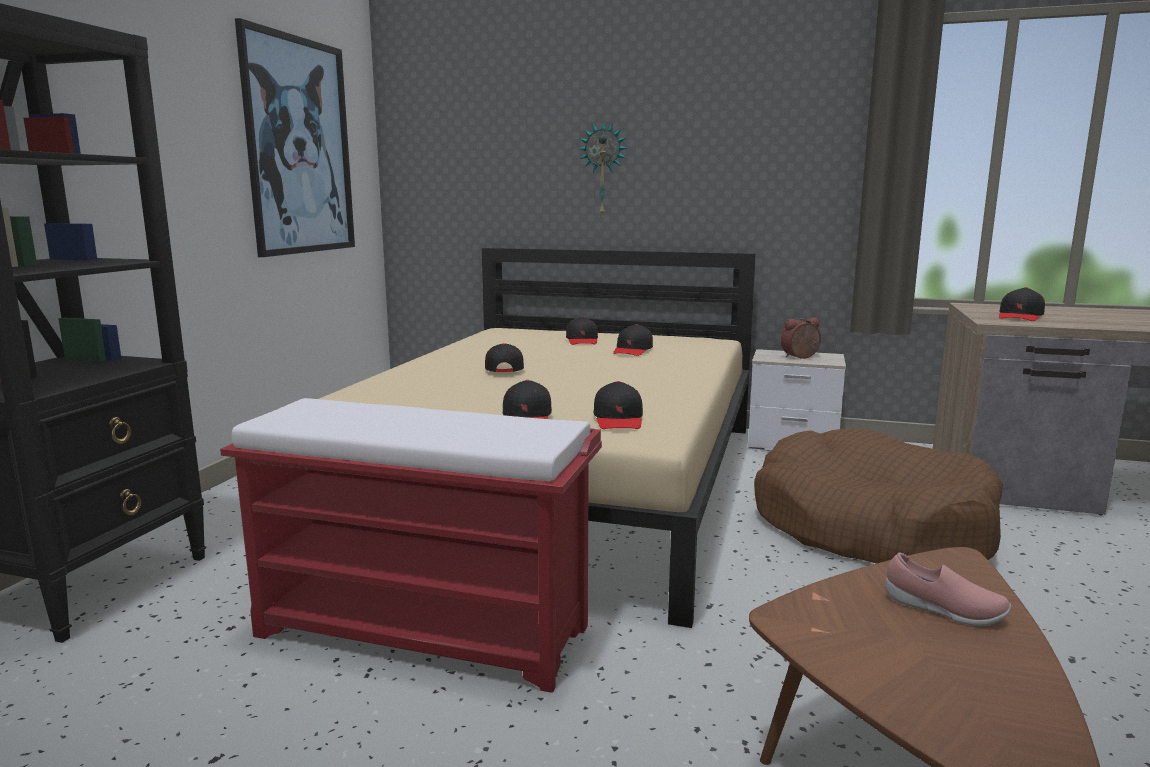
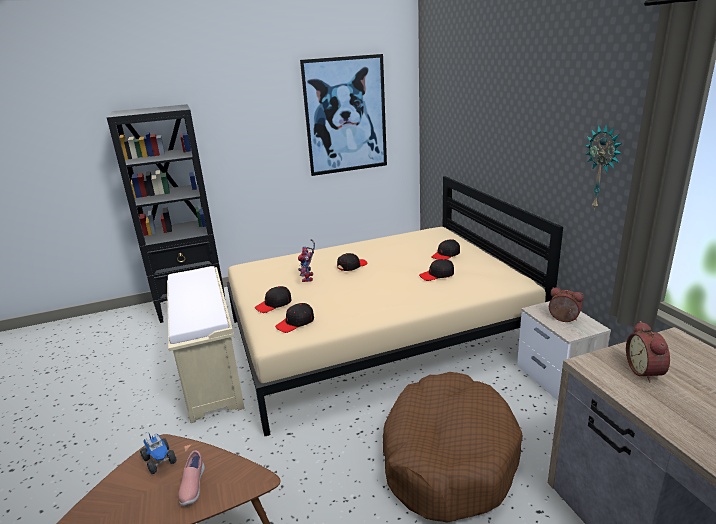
camera: 55 degrees right, 10 degrees up
(426, 630) = (212, 375): red bench -> beige bench
(482, 390) = (309, 278): none -> toy robot
(603, 169) = (499, 138): wall clock -> wall clock (603, 168)
(840, 627) = (160, 460): none -> toy truck
(1020, 316) = (646, 371): black cap -> alarm clock

